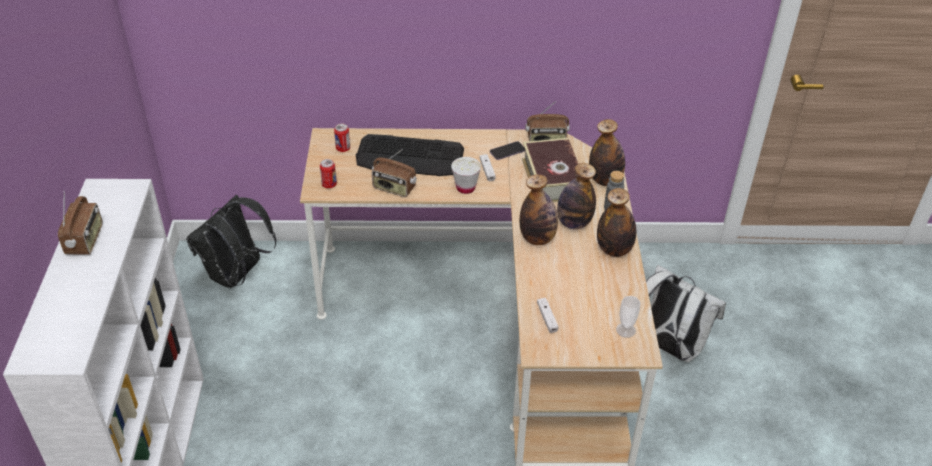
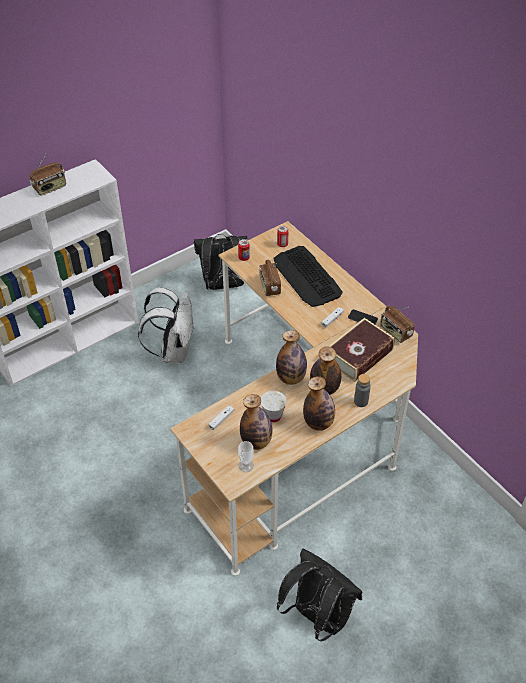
camera: 55 degrees right, 5 degrees up
(465, 188) = (304, 318): white cup -> white cup (273, 416)
(605, 180) = (387, 383): bottle -> bottle (256, 442)
(668, 347) = (372, 539): white backpack -> white backpack (173, 350)
(725, 438) = (317, 615): none -> black backpack

